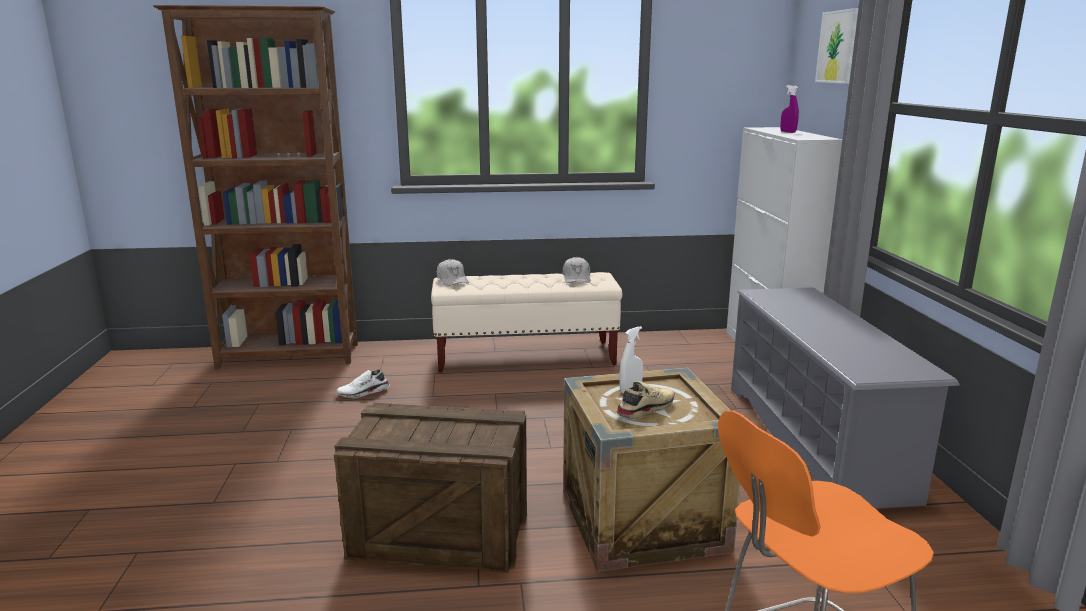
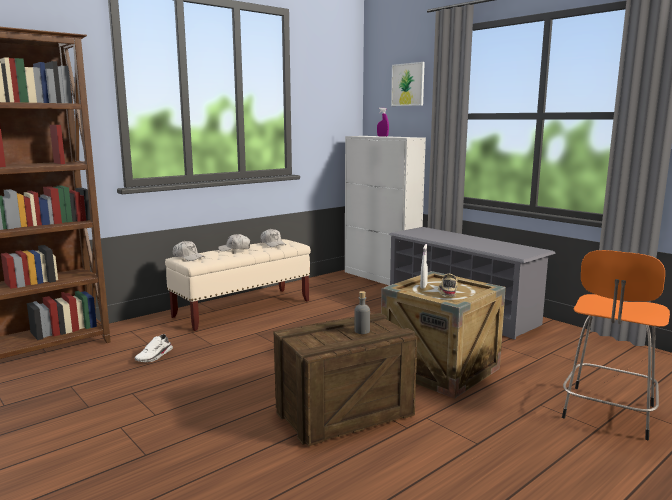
camera: 35 degrees left, 5 degrees down
(459, 434) = (362, 331): none -> grey bottle
(520, 278) = (235, 249): none -> white cap

